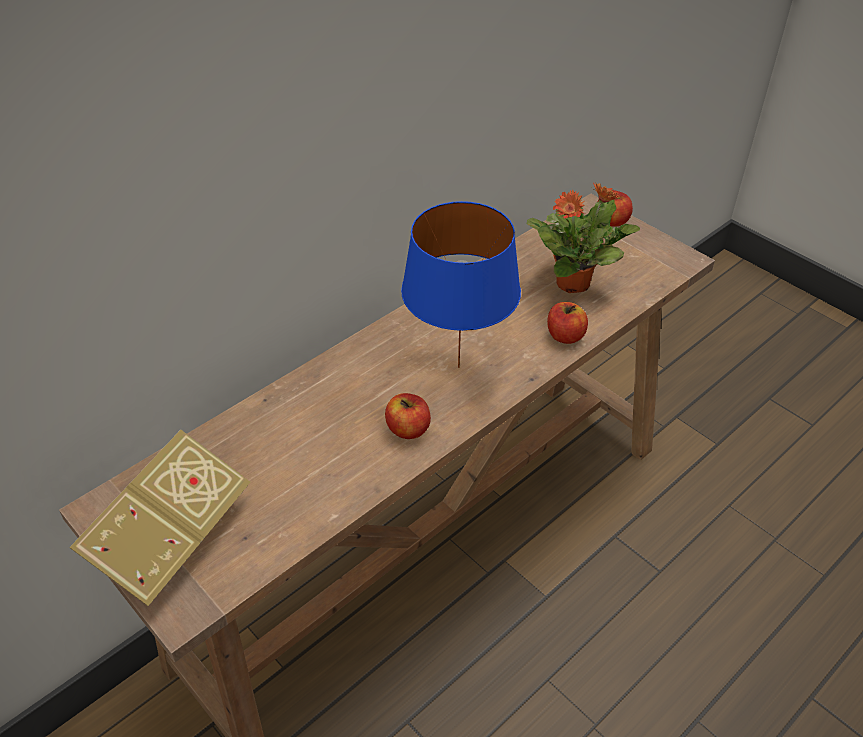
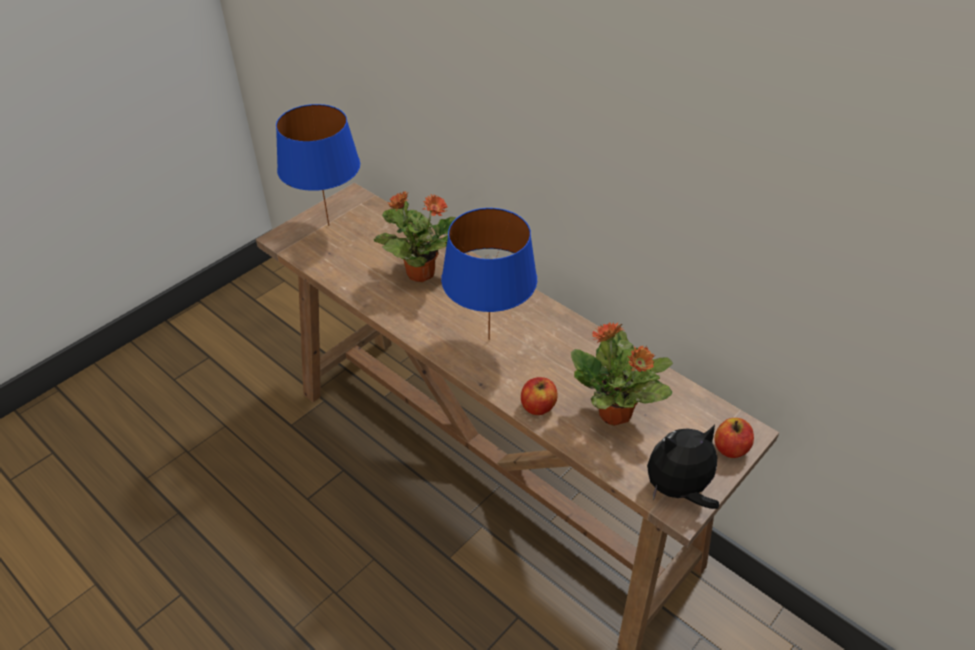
camera: 85 degrees right, 0 degrees up
(170, 540) = (329, 225): book -> blue table lamp
(319, 428) = (419, 272): none -> potted plant
(408, 429) = (420, 316): apple -> none
(663, 257) = (678, 490): none -> plush toy

